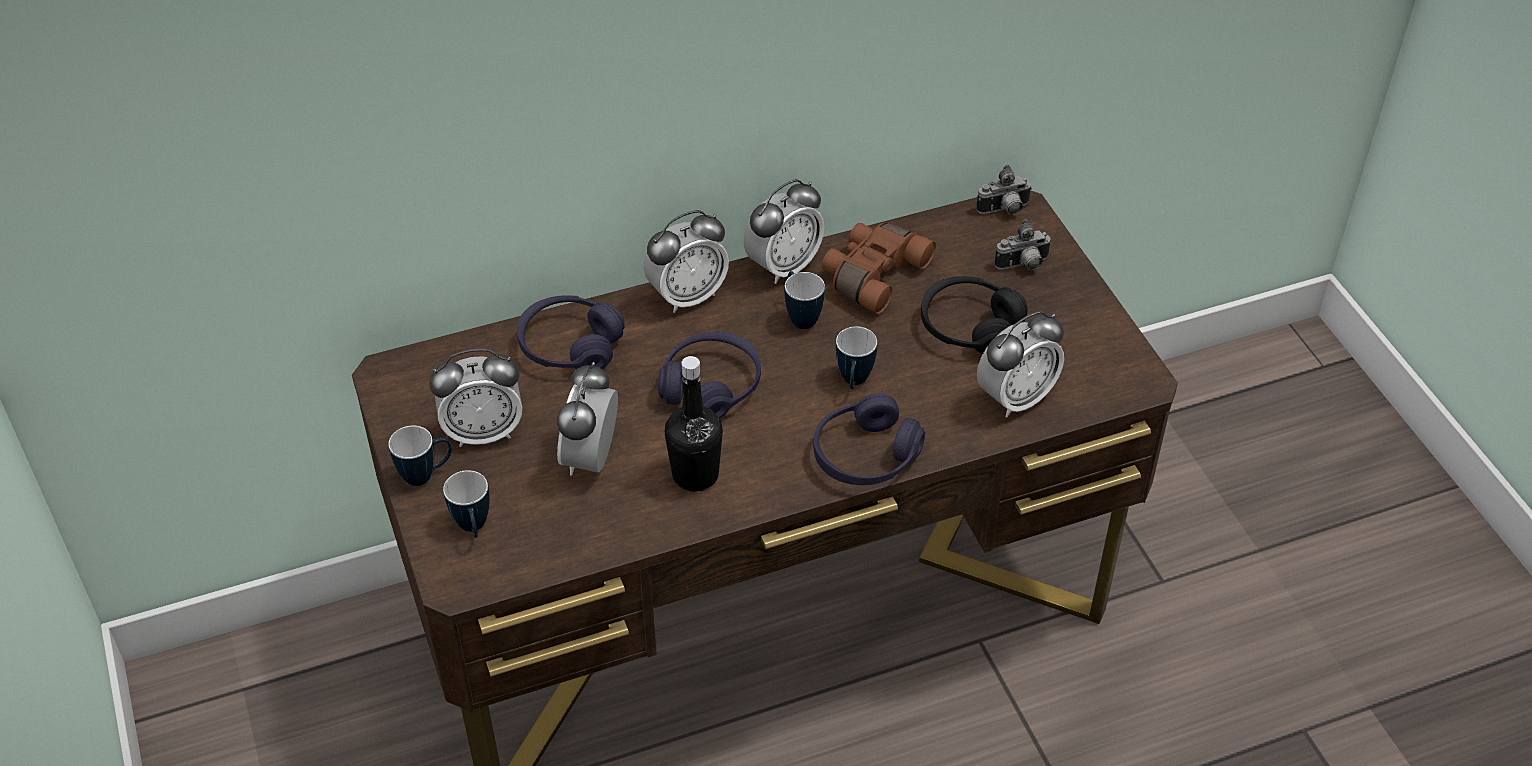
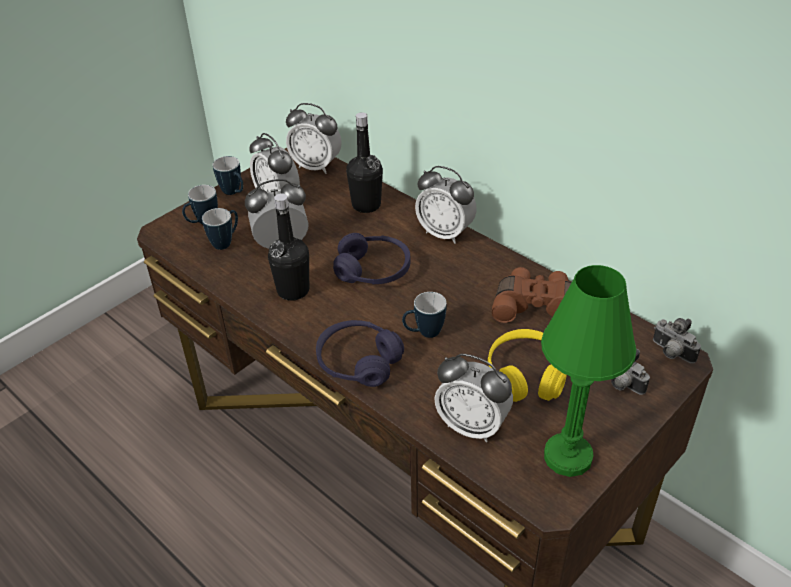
camera: 65 degrees right, 5 degrees down
(570, 346) = (366, 205): purple headphones -> black bottle
(783, 266) = (507, 263): alarm clock -> alarm clock (316, 166)
(800, 316) = (467, 287): mug -> mug (226, 242)
(970, 327) = (526, 375): black headphones -> yellow headphones
(1094, 345) = (568, 457): none -> green table lamp

